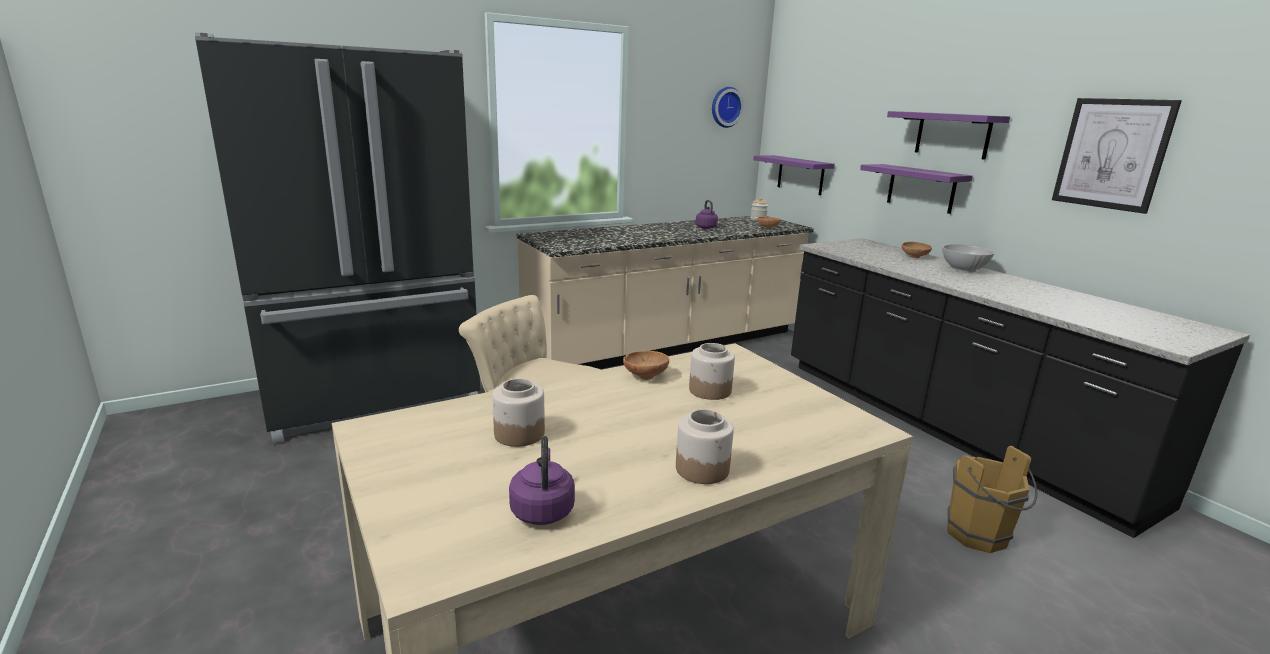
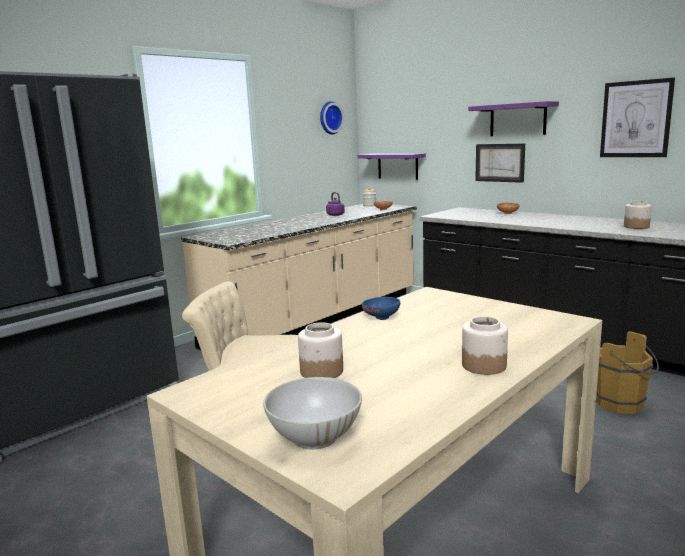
camera: 15 degrees left, 5 degrees down
(542, 509) = (392, 414): purple kettle -> none
(645, 375) = (380, 317): brown bowl -> blue bowl
(710, 390) = (439, 318): jar -> jar (636, 226)
(921, 188) = (499, 162): purple shelf -> picture
(963, 269) = (547, 216): white bowl -> white bowl (314, 437)

